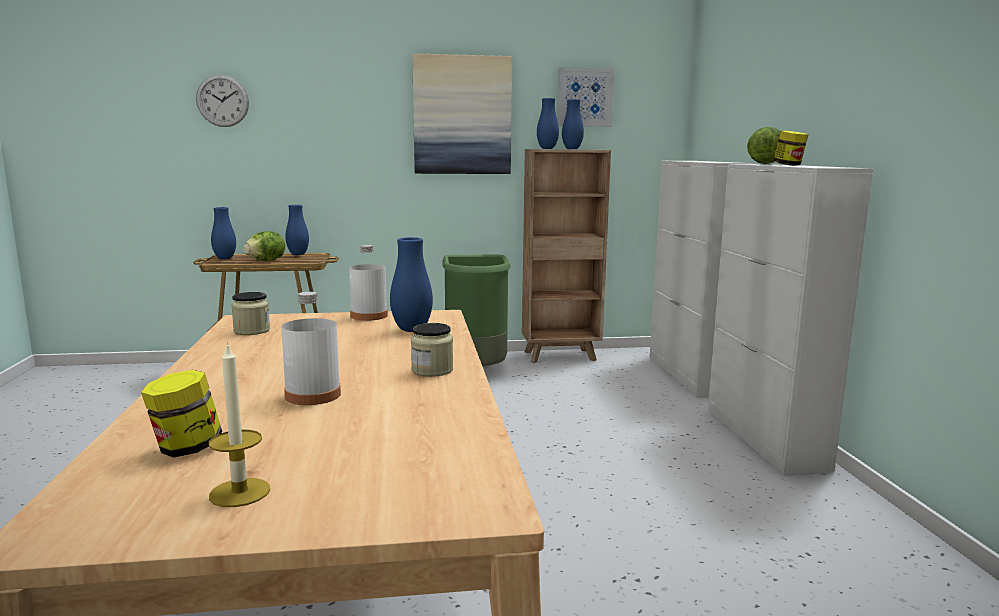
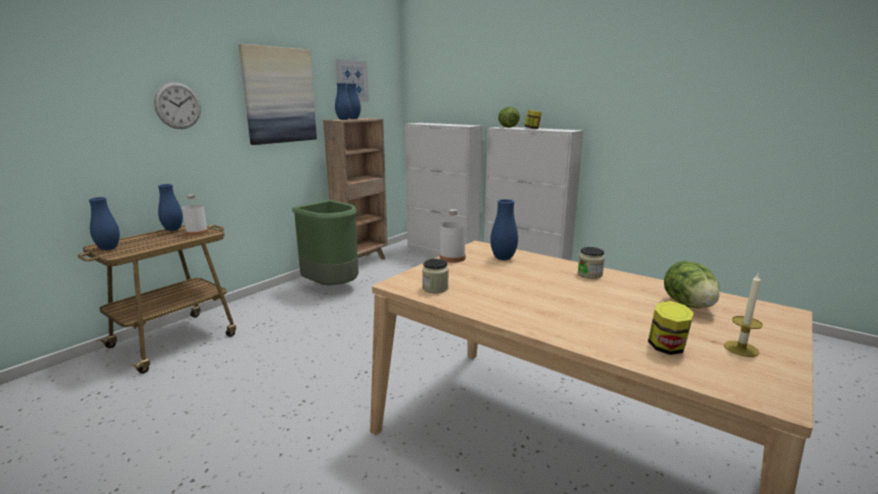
camera: 45 degrees left, 5 degrees up
(222, 101) = (57, 84): wall clock -> wall clock (178, 105)
(266, 261) = (162, 241): lettuce -> lettuce (688, 305)
(313, 395) = (603, 304): white bottle -> white bottle (197, 232)

